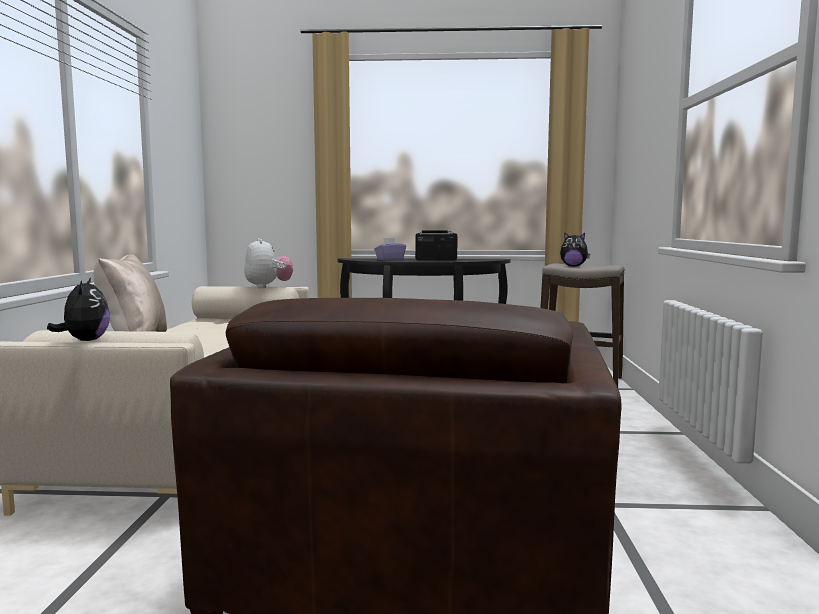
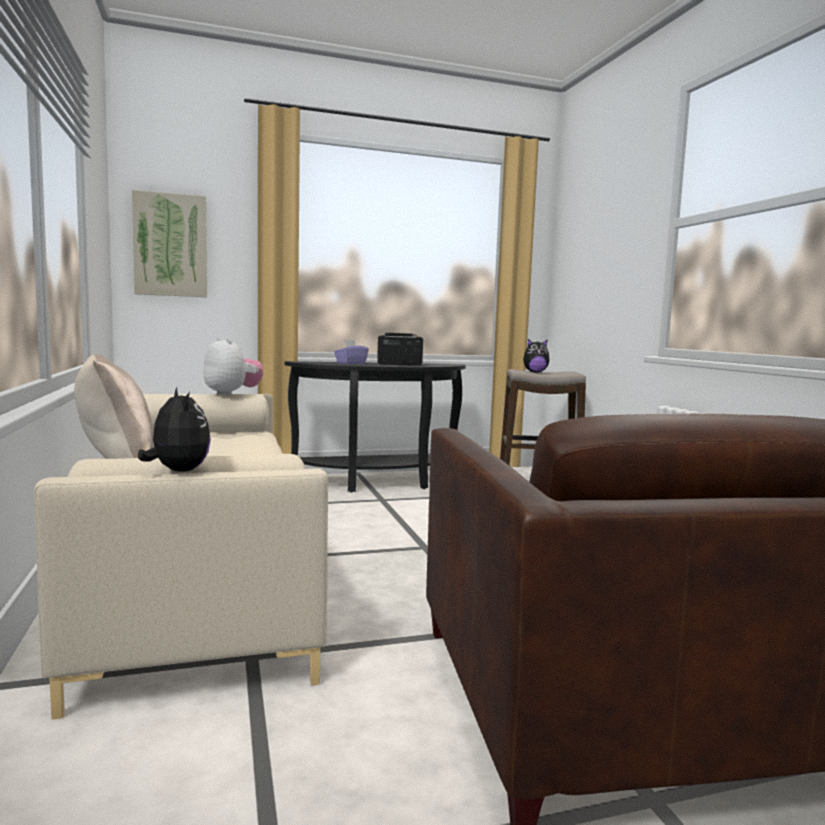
camera: 20 degrees left, 0 degrees up
(247, 162) = (170, 245): none -> picture

